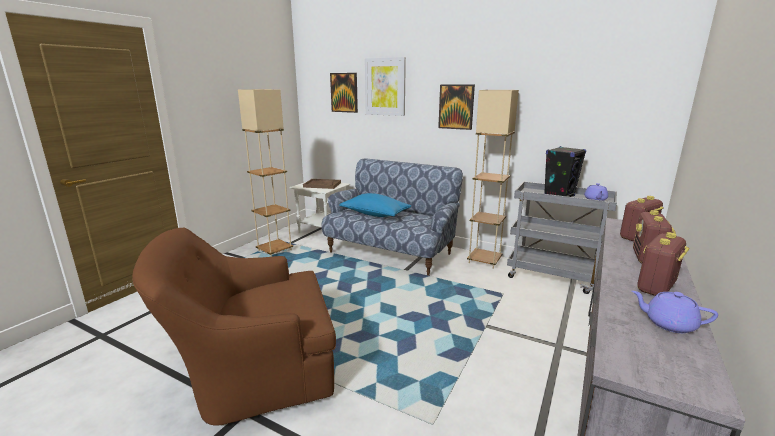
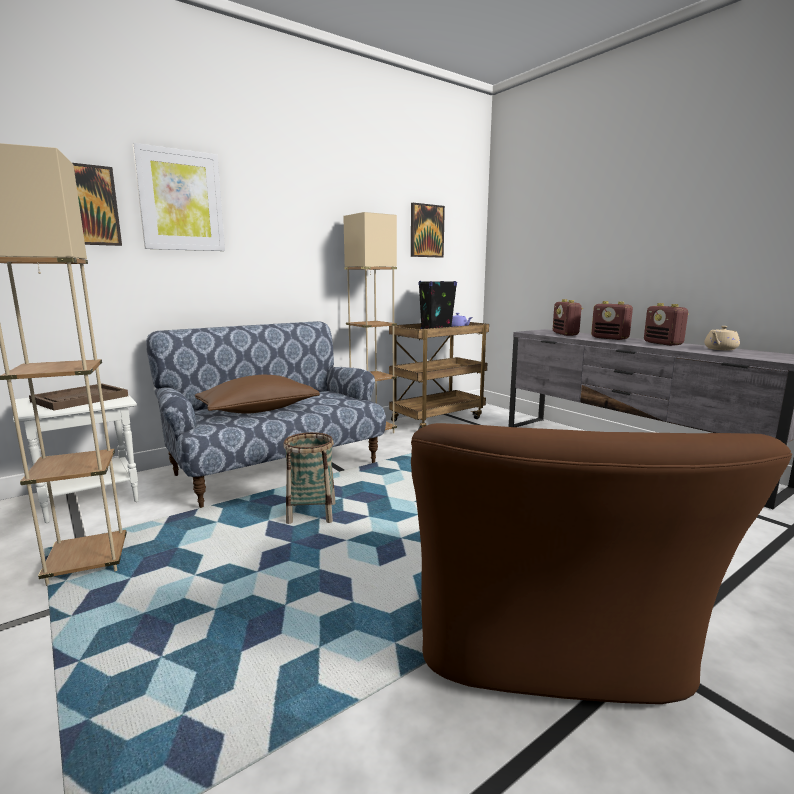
camera: 65 degrees left, 5 degrees down
(343, 277) = (311, 513): none -> basket
(375, 214) = (258, 410): blue pillow -> brown pillow
(456, 107) = (302, 238): picture -> picture (426, 231)
(553, 276) = (437, 419): grey cart -> brown cart
(668, 324) = (720, 349): purple teapot -> beige teapot

